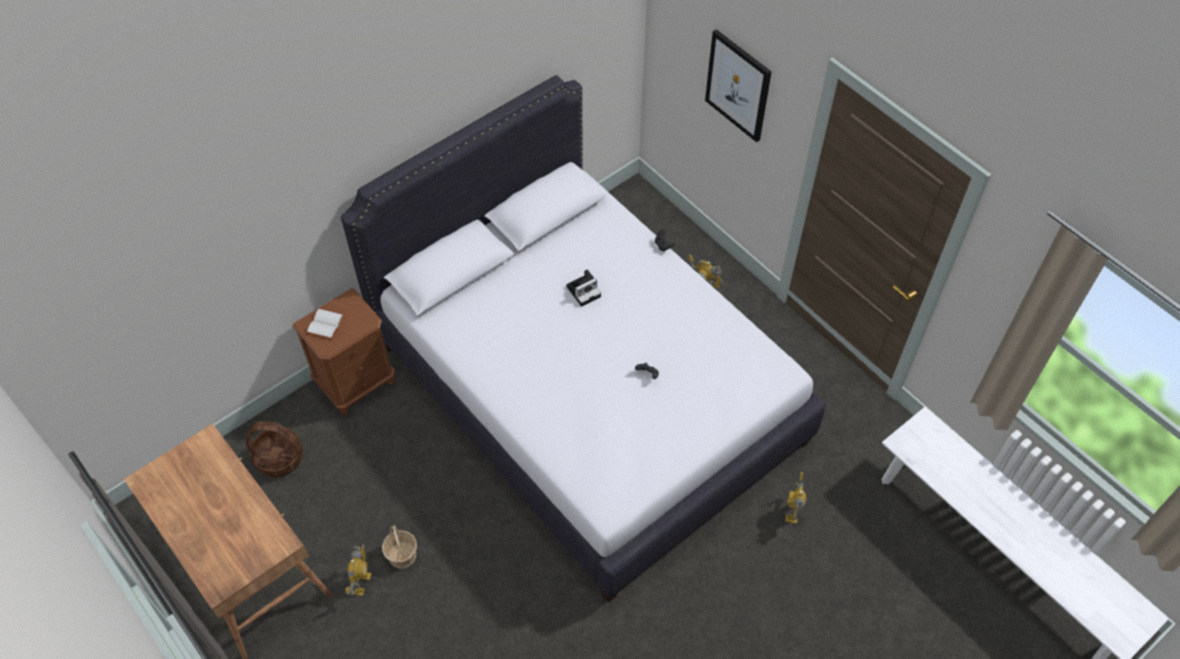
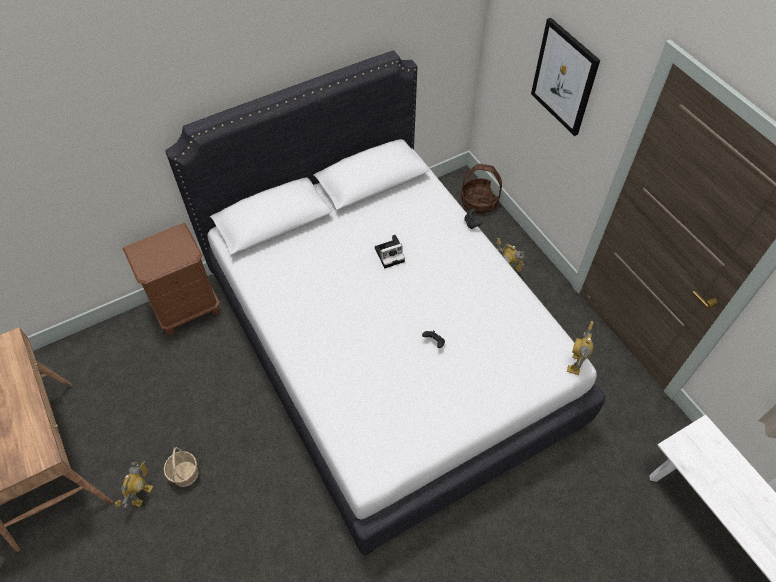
camera: 10 degrees right, 0 degrees up
(280, 457) = (104, 364): basket -> basket (479, 201)
(326, 325) = (151, 252): white book -> none
(792, 512) = (557, 494): toy robot -> toy robot (575, 363)

